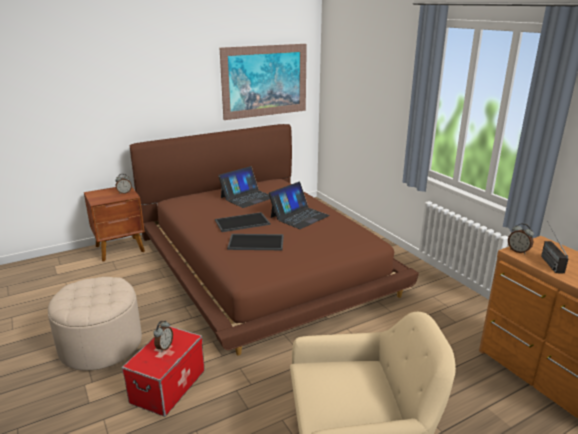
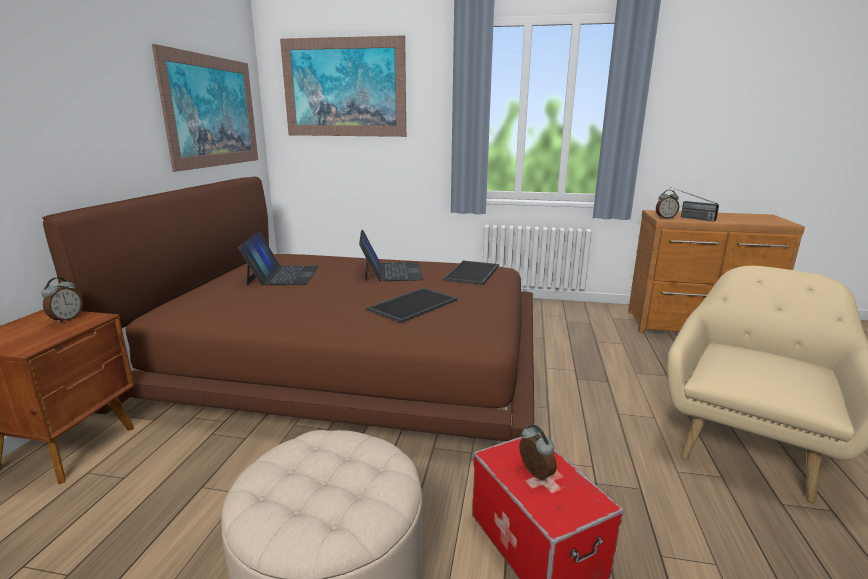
camera: 50 degrees left, 5 degrees down
(242, 223) = (345, 296): tray -> tray (473, 273)
(359, 65) = (344, 88): none -> picture

